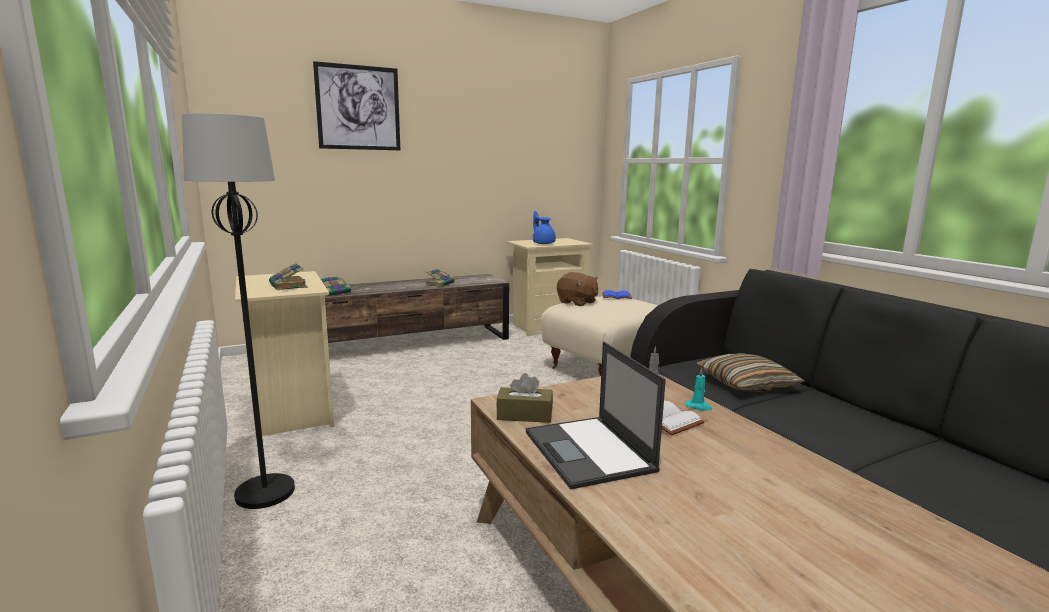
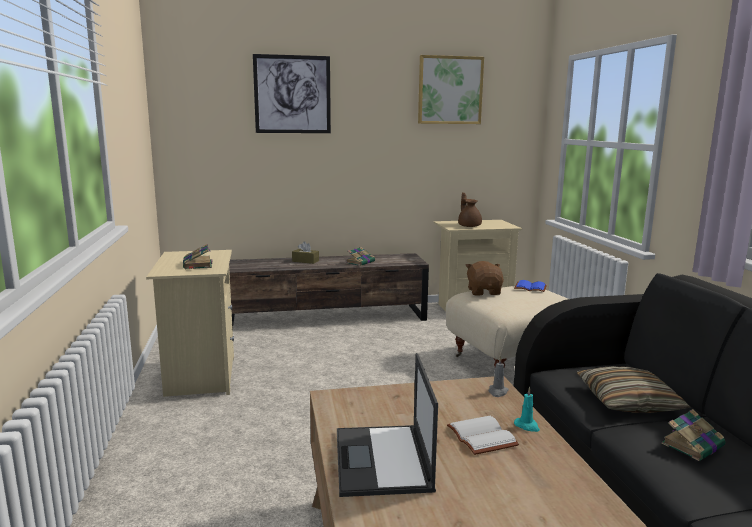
camera: 15 degrees right, 0 degrees up
(264, 493) = (149, 450): black floor lamp -> none
(334, 292) = (260, 266): book -> book (693, 445)
(517, 109) = (450, 90): none -> picture
(524, 415) = (347, 414): brown tissue box -> brown tissue box (305, 261)
(543, 243) = (469, 226): blue teapot -> brown teapot
(577, 302) = (484, 292): brown plush toy -> brown plush toy turned 150 degrees counterclockwise

